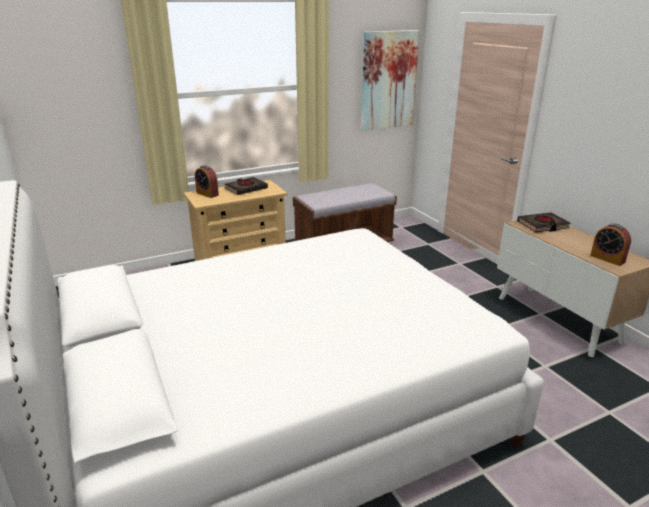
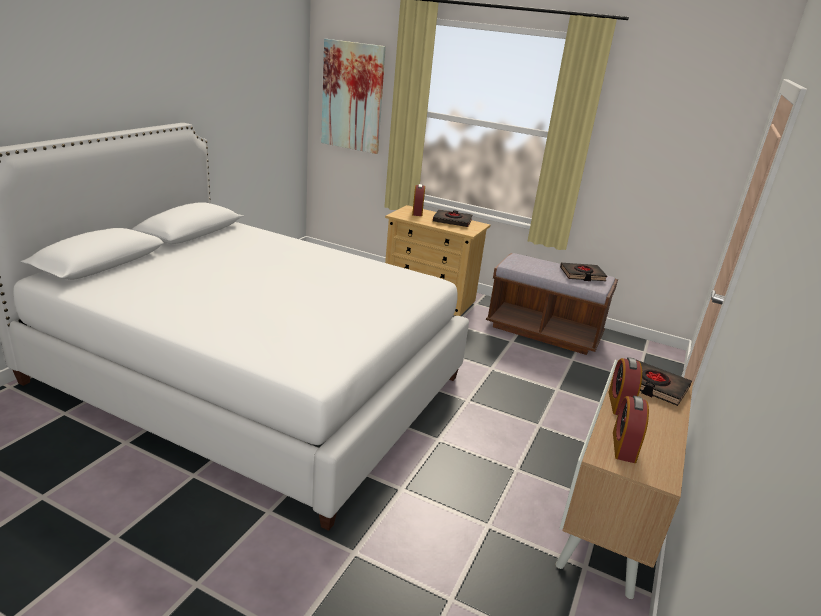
camera: 50 degrees right, 0 degrees up
(362, 189) = (582, 275): none -> black book
(388, 80) = (688, 159): picture -> picture (352, 97)
(559, 242) = (619, 404): none -> alarm clock

